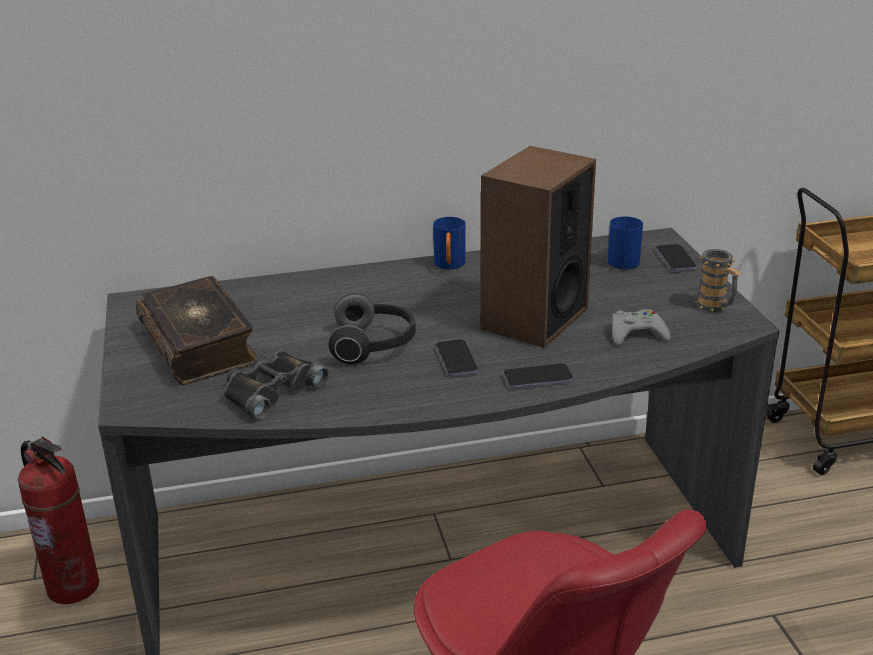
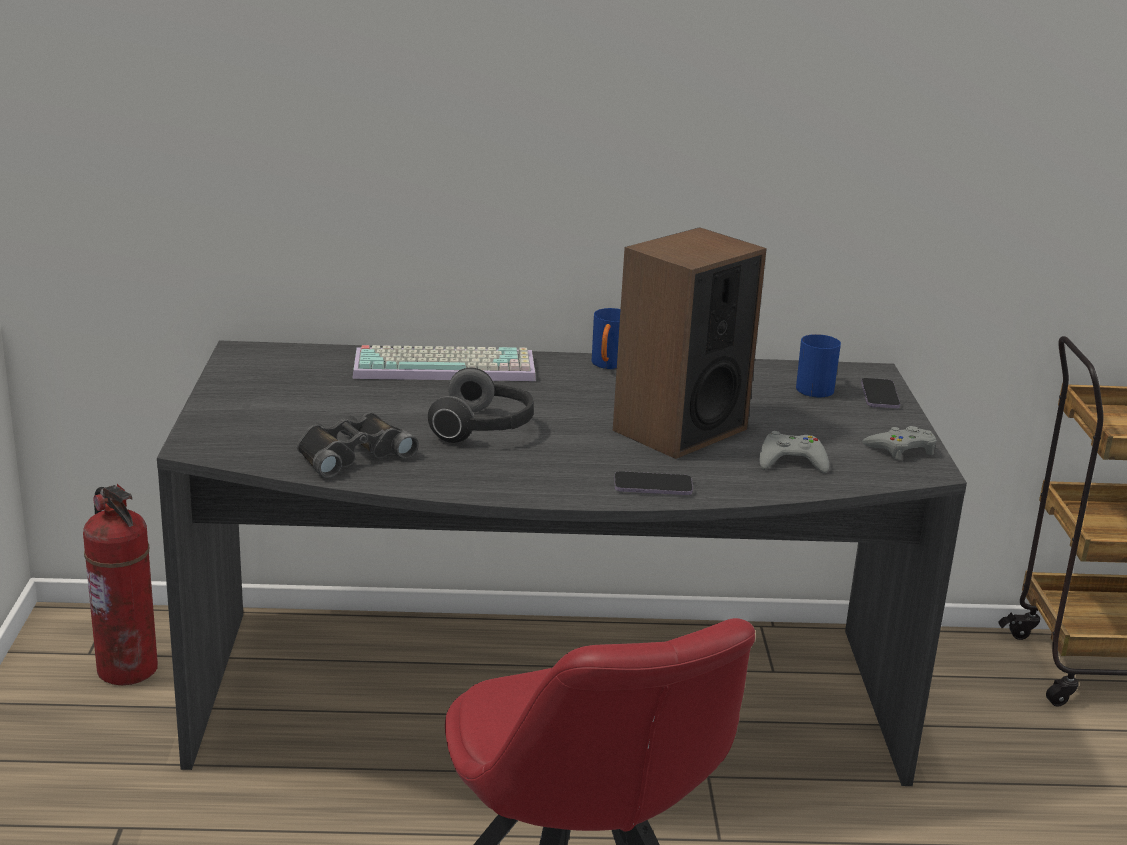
camera: 10 degrees right, 5 degrees down
(200, 345) = (295, 401): book -> none
(316, 288) = (447, 366): none -> keyboard
(456, 360) = (569, 456): phone -> none
(716, 307) = (901, 449): mug -> grey game controller

